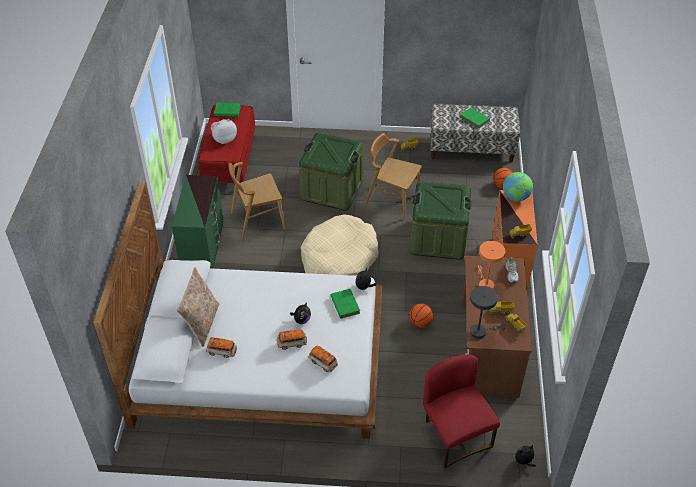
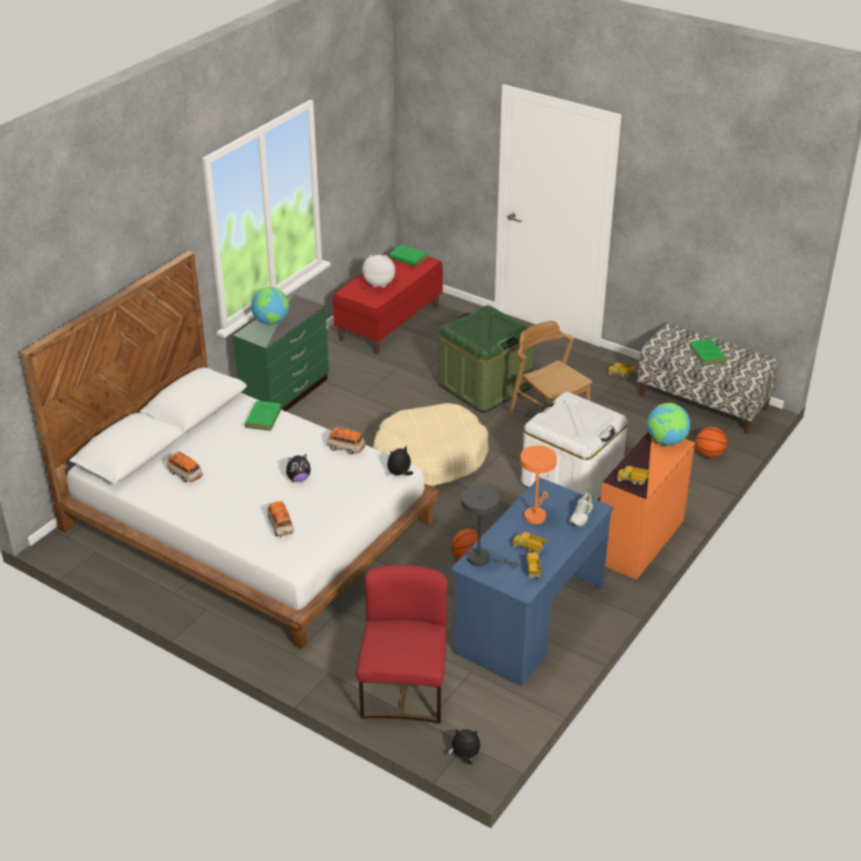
camera: 30 degrees right, 10 degrees down
(190, 204) = (271, 322): none -> globe
(202, 323) = (190, 441): beige pillow -> none
(257, 220) = (370, 388): brown chair -> none
(292, 343) = (265, 495): toy car -> toy car (346, 448)
(345, 304) = (360, 481): green book -> green book (263, 417)
(438, 238) = (571, 480): green storage box -> white storage box
(488, 349) = (530, 619): brown desk -> blue desk

